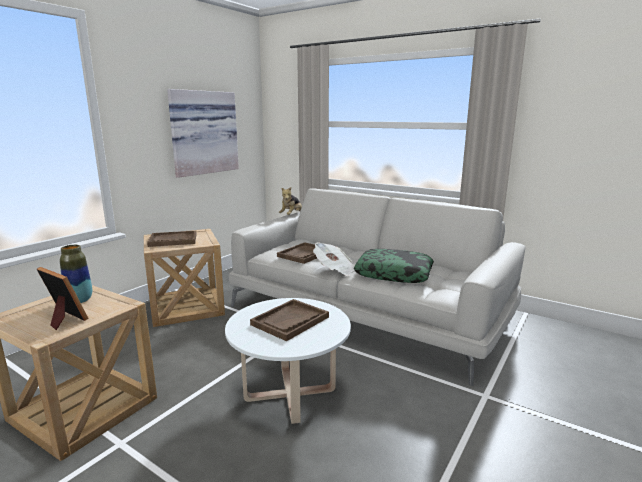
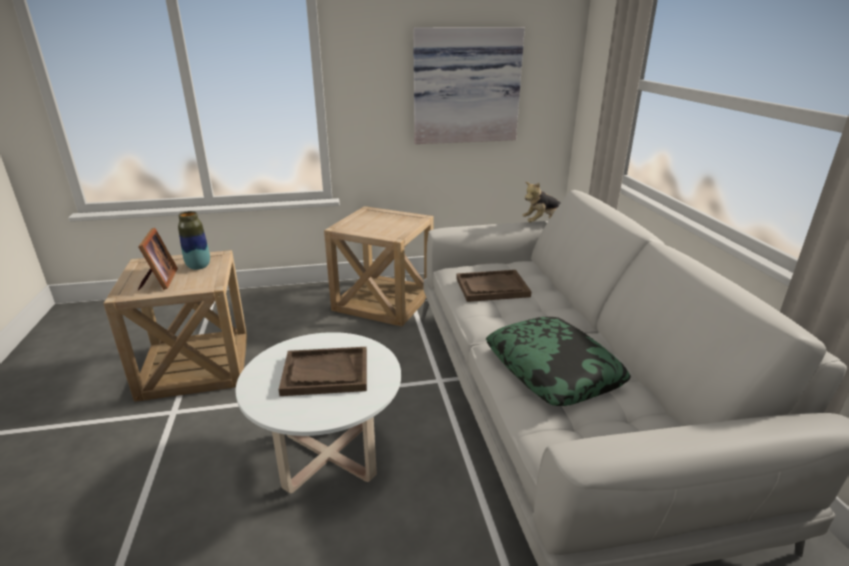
camera: 45 degrees right, 10 degrees up
(173, 240) = (372, 221): brown tray -> none
(334, 269) = (487, 326): newspaper -> none

